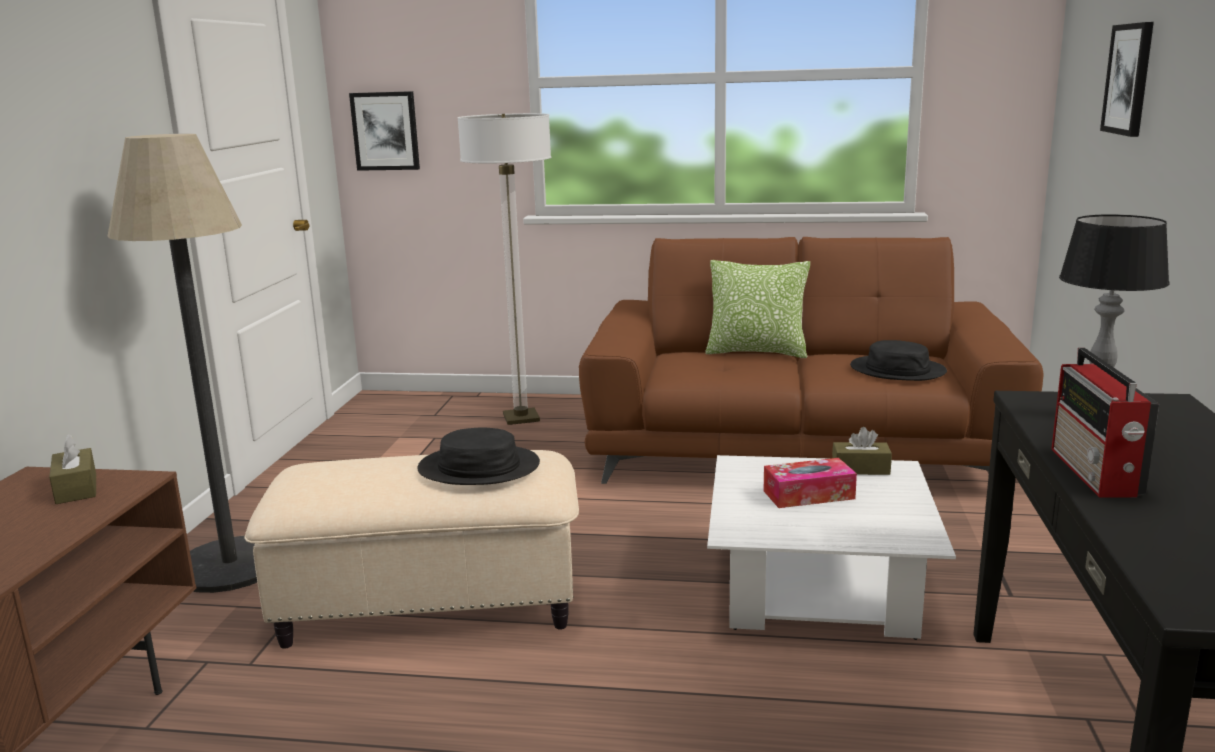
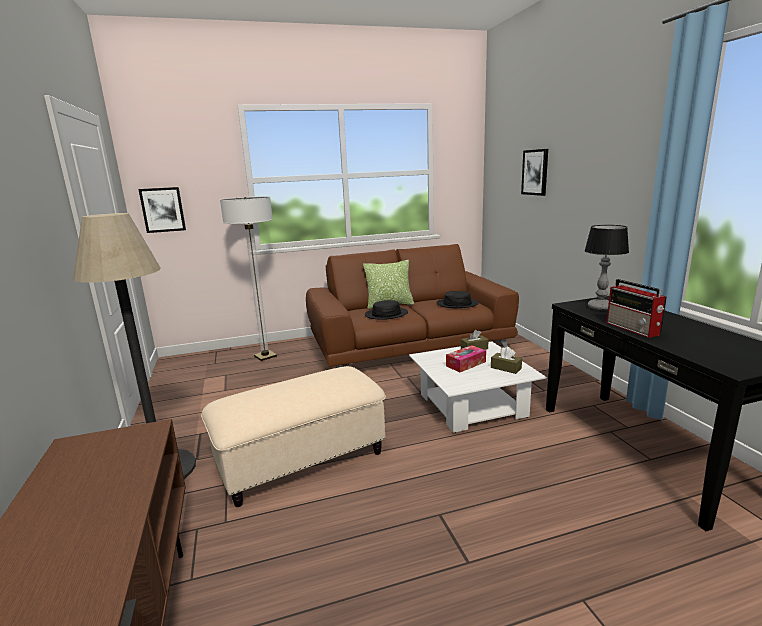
camera: 25 degrees left, 0 degrees up
(76, 488) = (114, 444): brown tissue box -> brown tissue box (506, 368)
(479, 468) = (327, 381): black hat -> black hat (386, 314)

